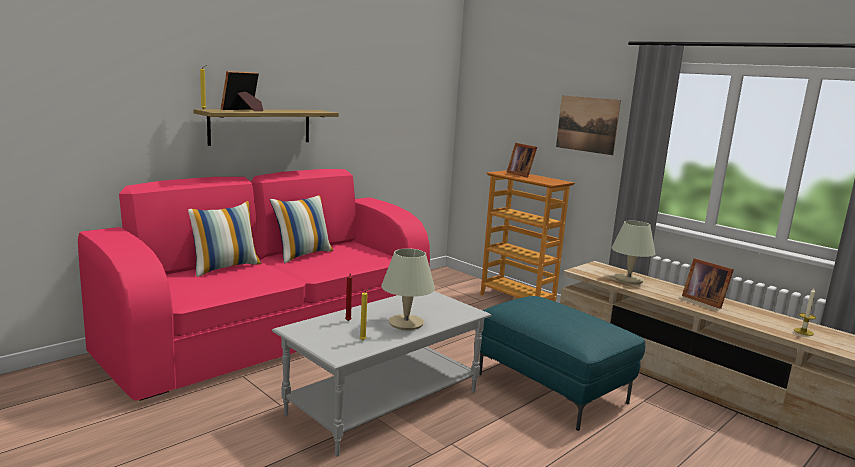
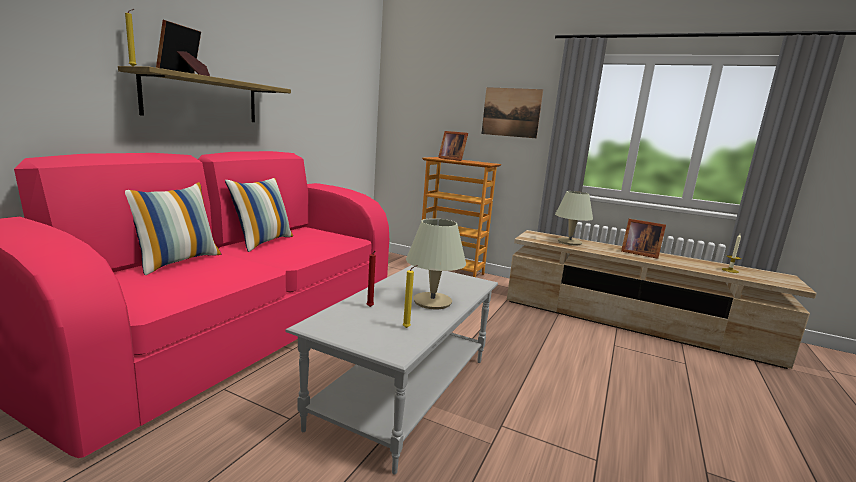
camera: 20 degrees left, 0 degrees up
(552, 388) = (540, 346): turquoise ottoman -> none

